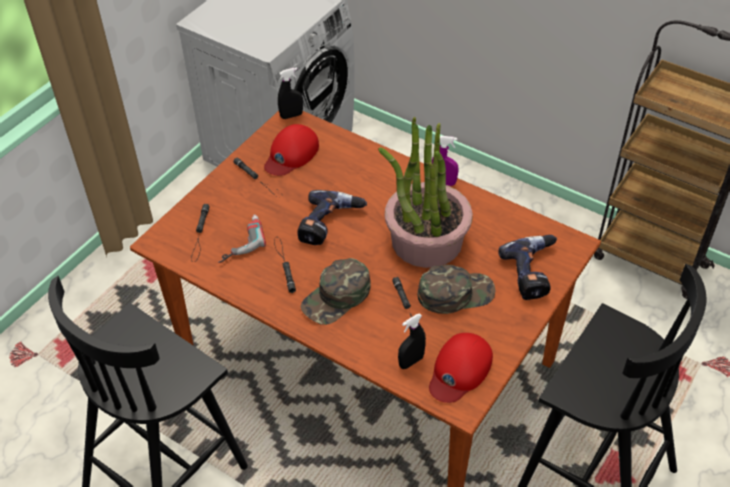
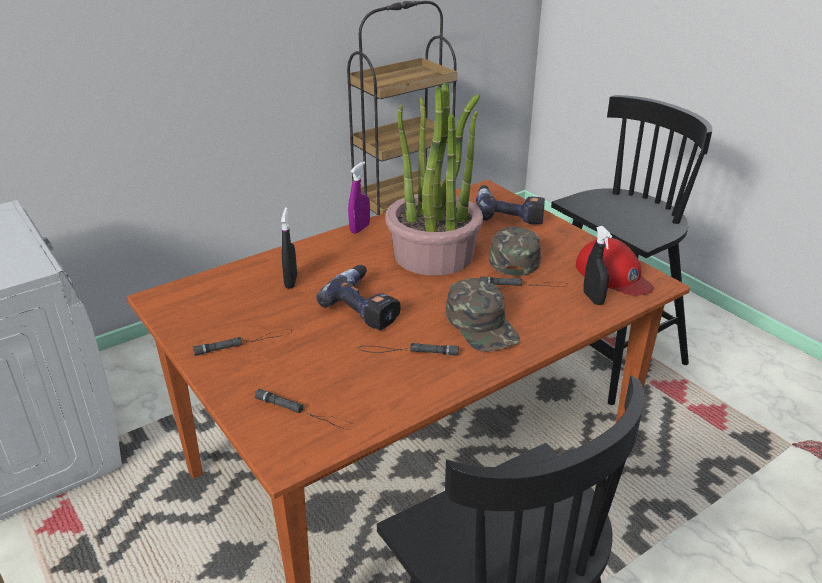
camera: 70 degrees left, 15 degrees down
(239, 241) = (343, 379): power drill -> none
(291, 115) = (155, 295): black spray bottle -> black spray bottle (291, 281)
(291, 154) = (224, 309): red cap -> none

